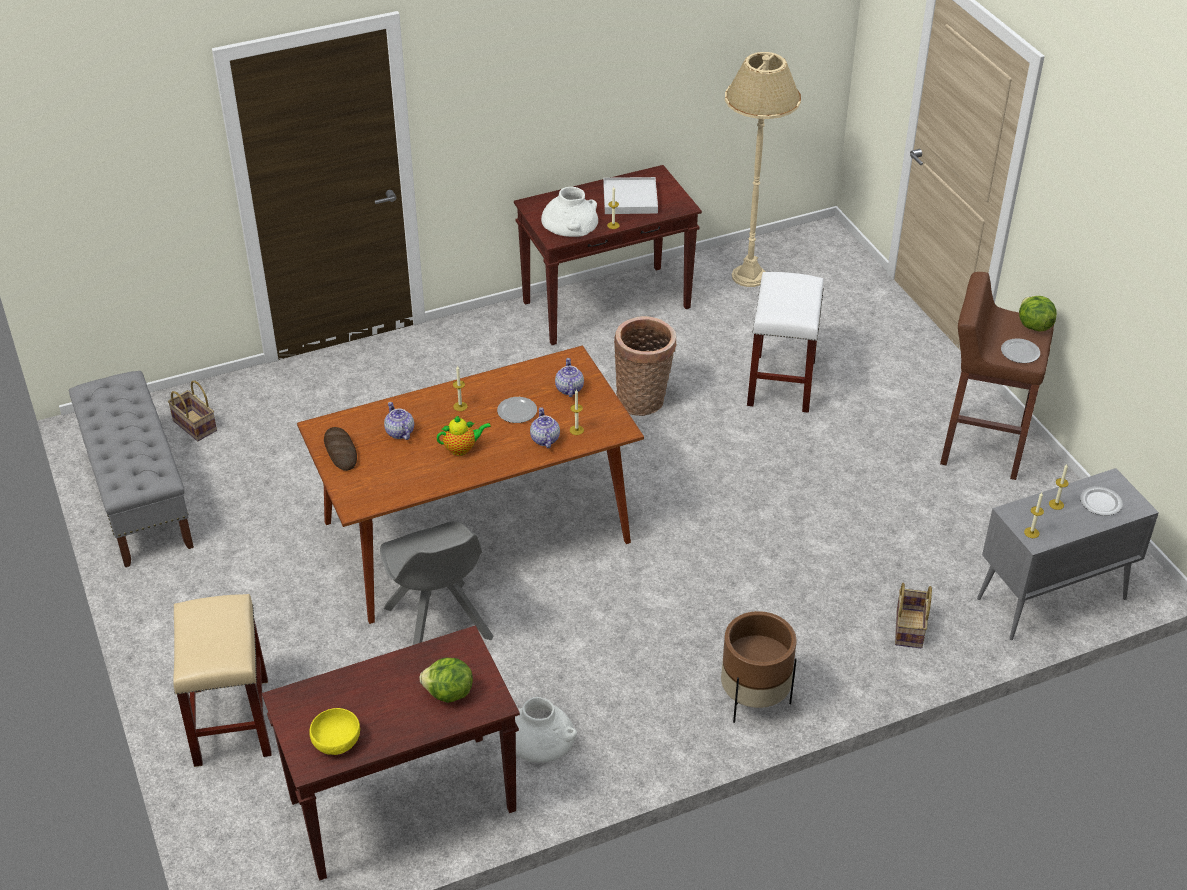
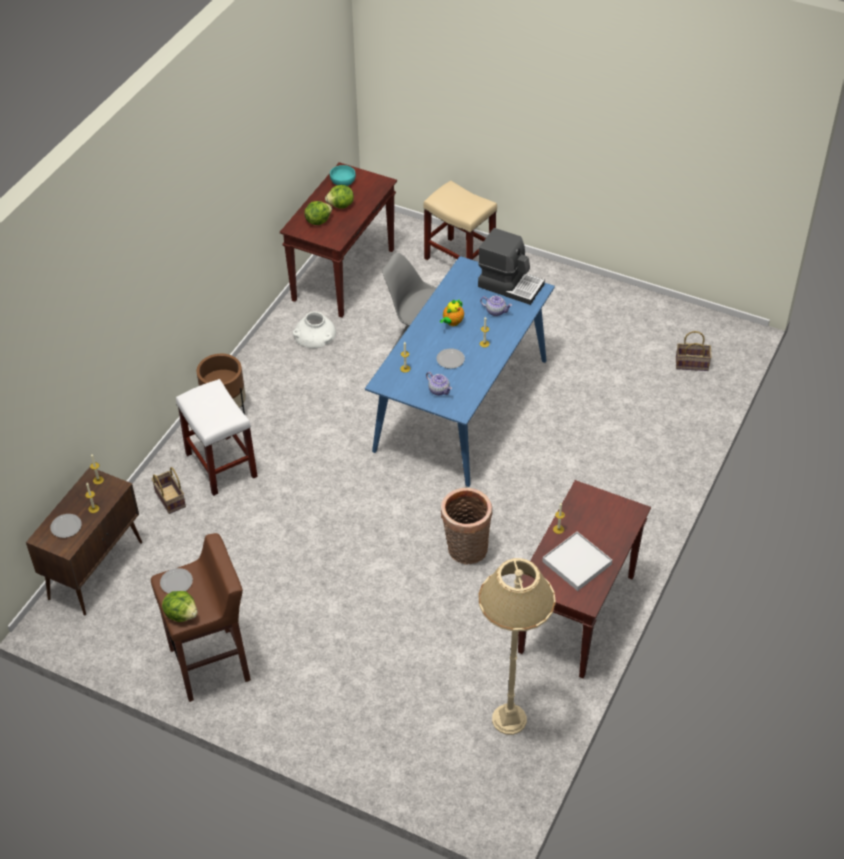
camera: 140 degrees right, 5 degrees up
(139, 496) = (655, 314): grey bench -> none
(337, 741) = (343, 182): yellow bowl -> turquoise bowl
(340, 451) = (510, 285): bread -> coffee machine
(389, 698) = (341, 206): none -> lettuce
(475, 533) = (461, 404): brown dining table -> blue dining table
(544, 439) = (416, 353): teapot -> none
(570, 221) = (590, 513): white vase -> none
(781, 384) = (389, 627): white stool -> white stool (220, 465)
(1050, 599) = (96, 569): grey cabinet -> brown cabinet

